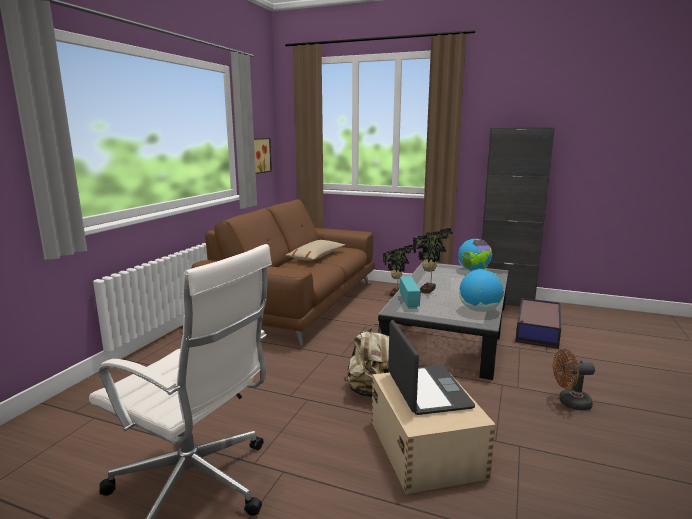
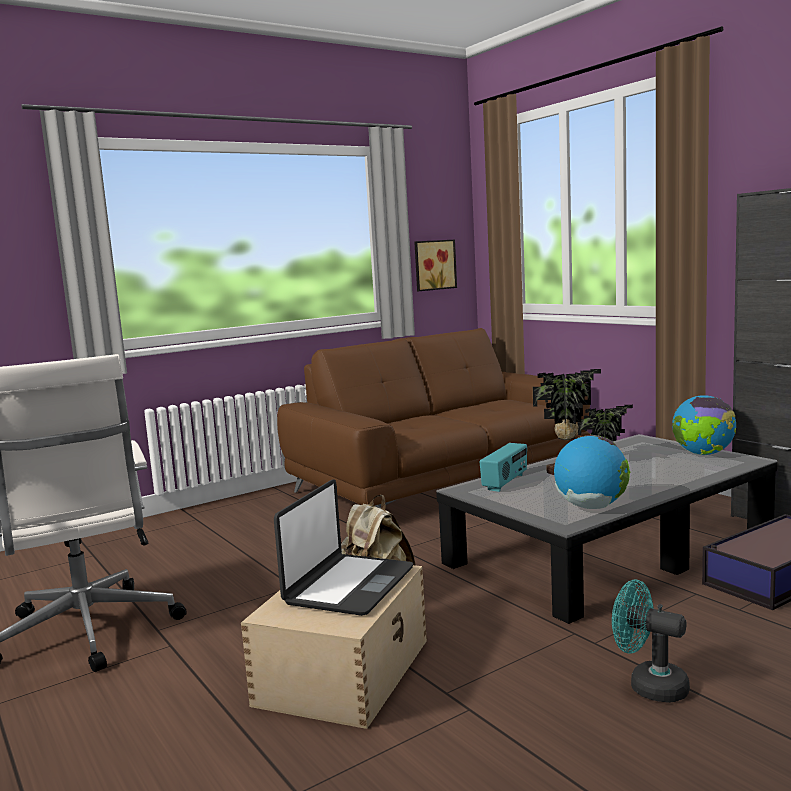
camera: 35 degrees right, 5 degrees down
(316, 257) = (466, 412): beige pillow -> none
(569, 403) = (649, 685): brown fan -> turquoise fan

